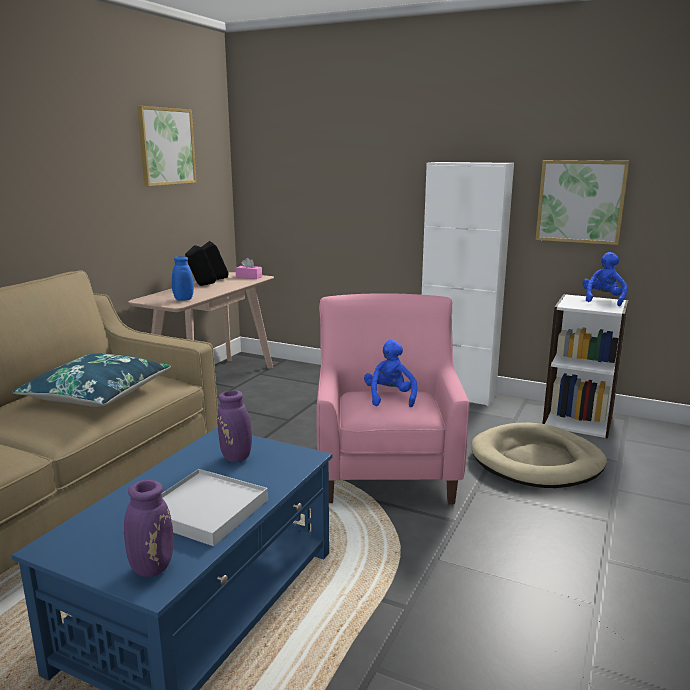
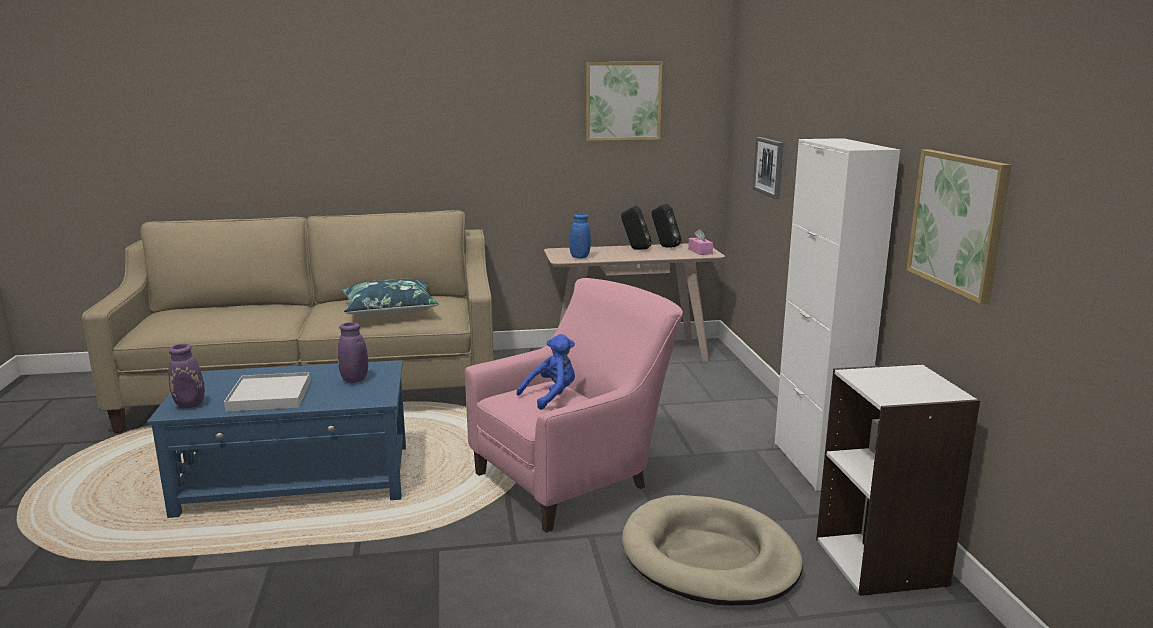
camera: 55 degrees right, 0 degrees up
(315, 195) = (769, 167): none -> picture
(603, 300) = (937, 387): blue plush toy -> none

